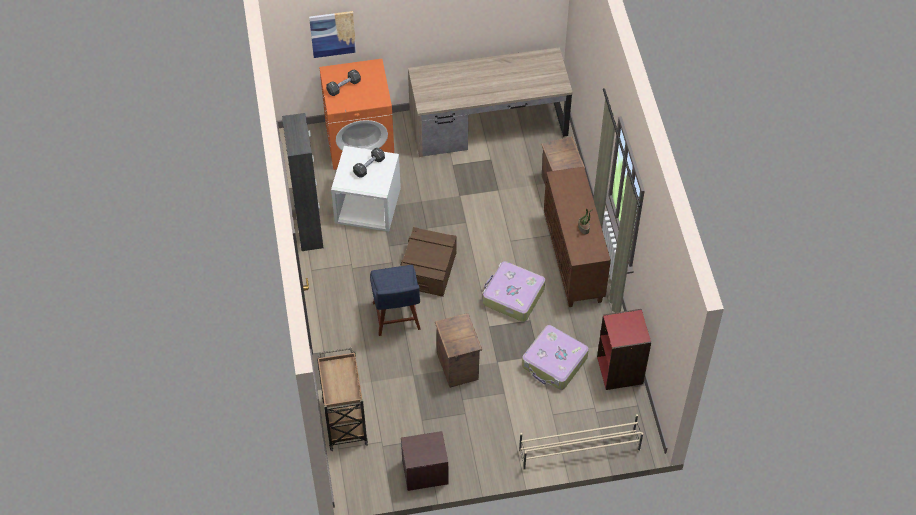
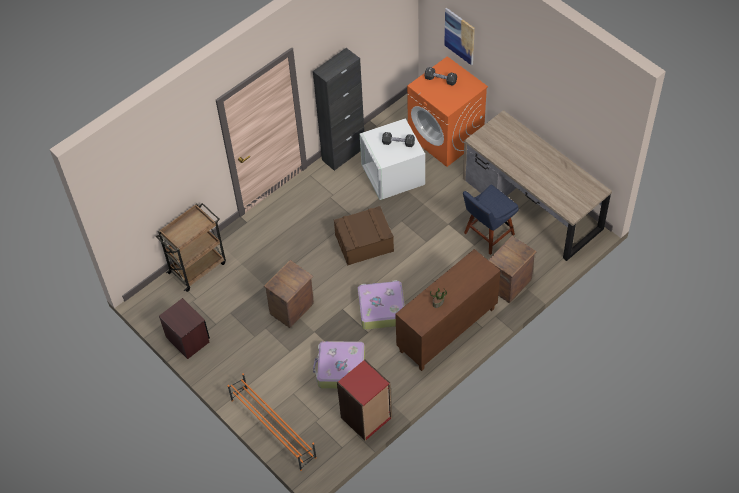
camera: 60 degrees right, 0 degrees up
(397, 318) = (306, 248): blue chair -> blue chair (487, 235)
(578, 450) = (273, 428): beige shoe rack -> orange shoe rack

